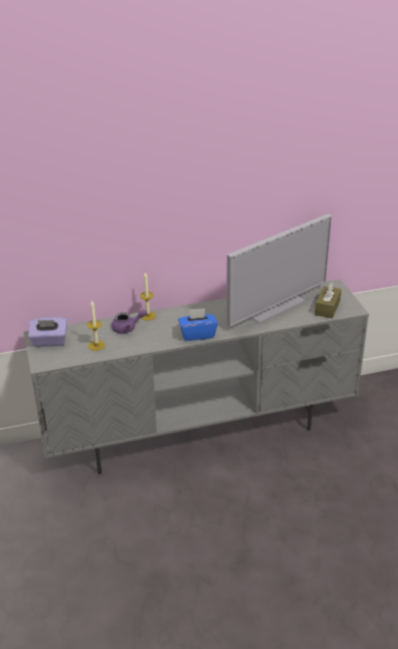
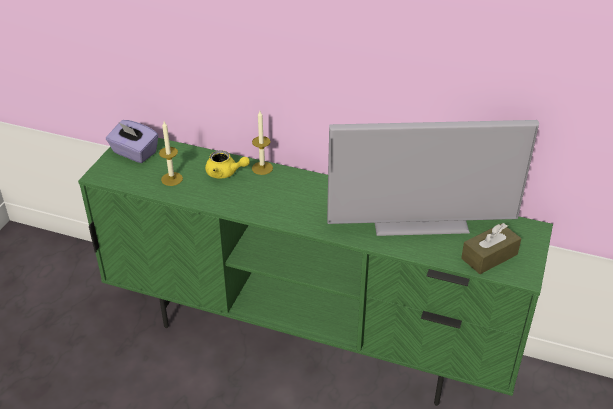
camera: 35 degrees right, 5 degrees up
(127, 328) = (225, 173): purple teapot -> yellow teapot
(197, 334) = (290, 216): blue tissue box -> none
(201, 432) = (309, 337): grey tv stand -> green tv stand

